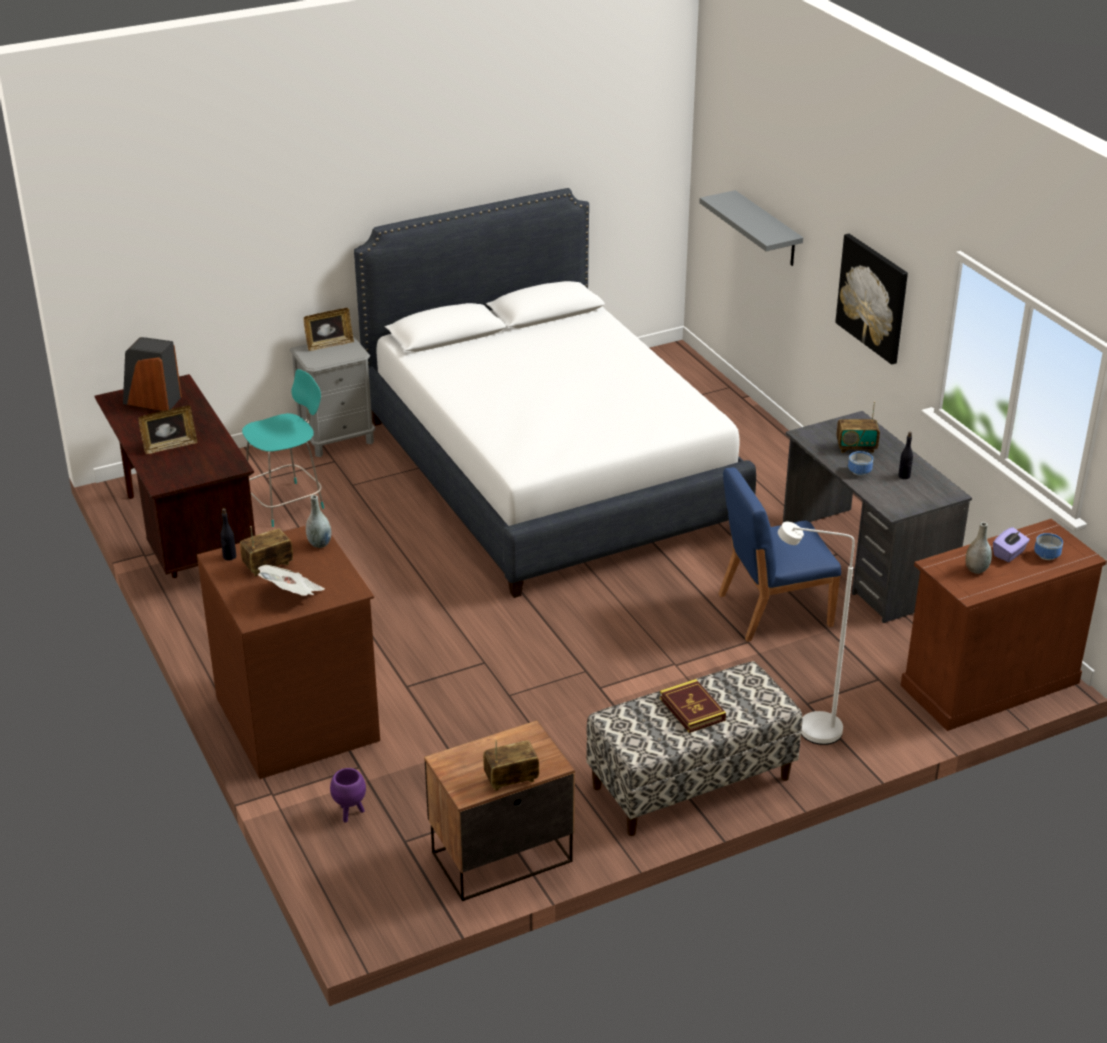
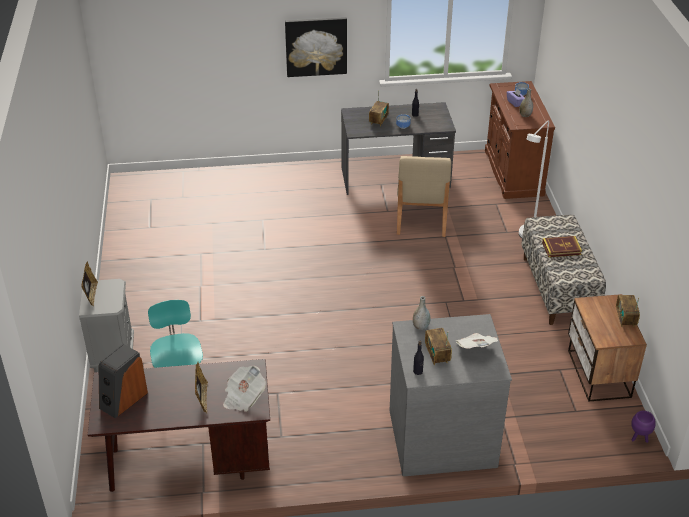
camera: 70 degrees left, 5 degrees up
(181, 471) = (243, 397): none -> newspaper
(300, 718) = (442, 437): brown dresser -> grey dresser
(349, 813) = (544, 430): purple planter -> purple planter (639, 438)
(549, 472) = (228, 265): white bed -> none
(767, 229) = (195, 57): grey shelf -> none
(773, 610) = (421, 220): blue chair -> beige chair

